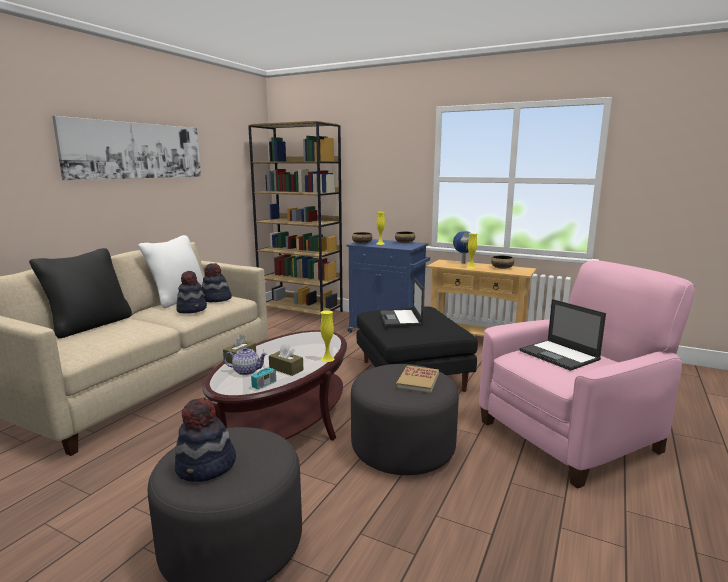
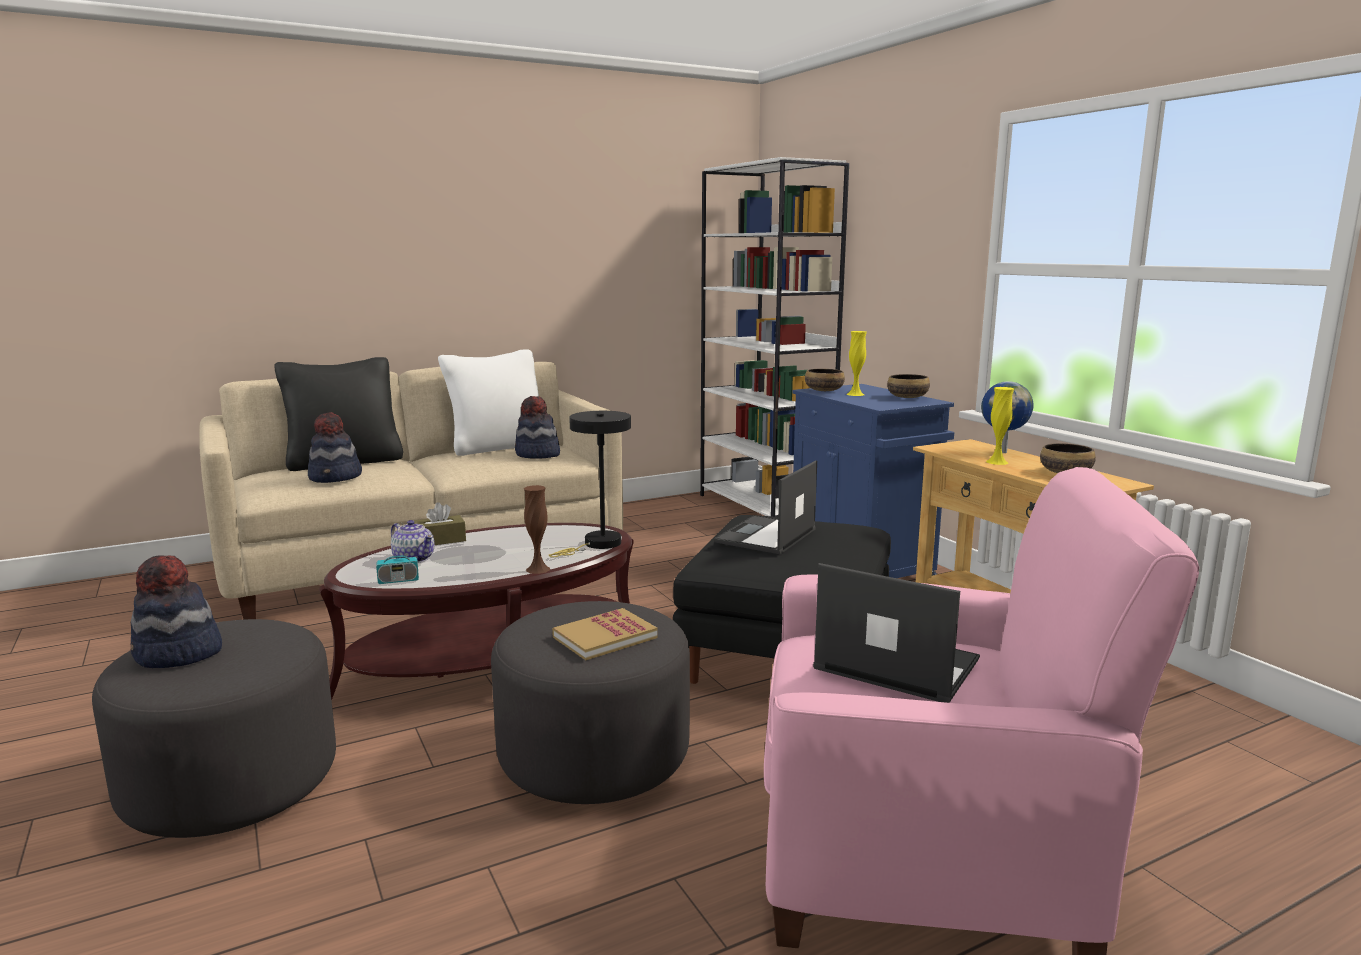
camera: 35 degrees right, 0 degrees up
(136, 150) = (485, 218): picture -> none
(192, 309) = (482, 463): hat -> hat (336, 477)
(286, 369) = (462, 568): brown tissue box -> none
(301, 311) = (764, 507): brown bookcase -> white bookcase
(327, 359) = (538, 569): yellow vase -> brown vase
(331, 340) = (597, 544): none -> black table lamp
(560, 355) = (894, 664): laptop -> laptop turned 120 degrees clockwise

